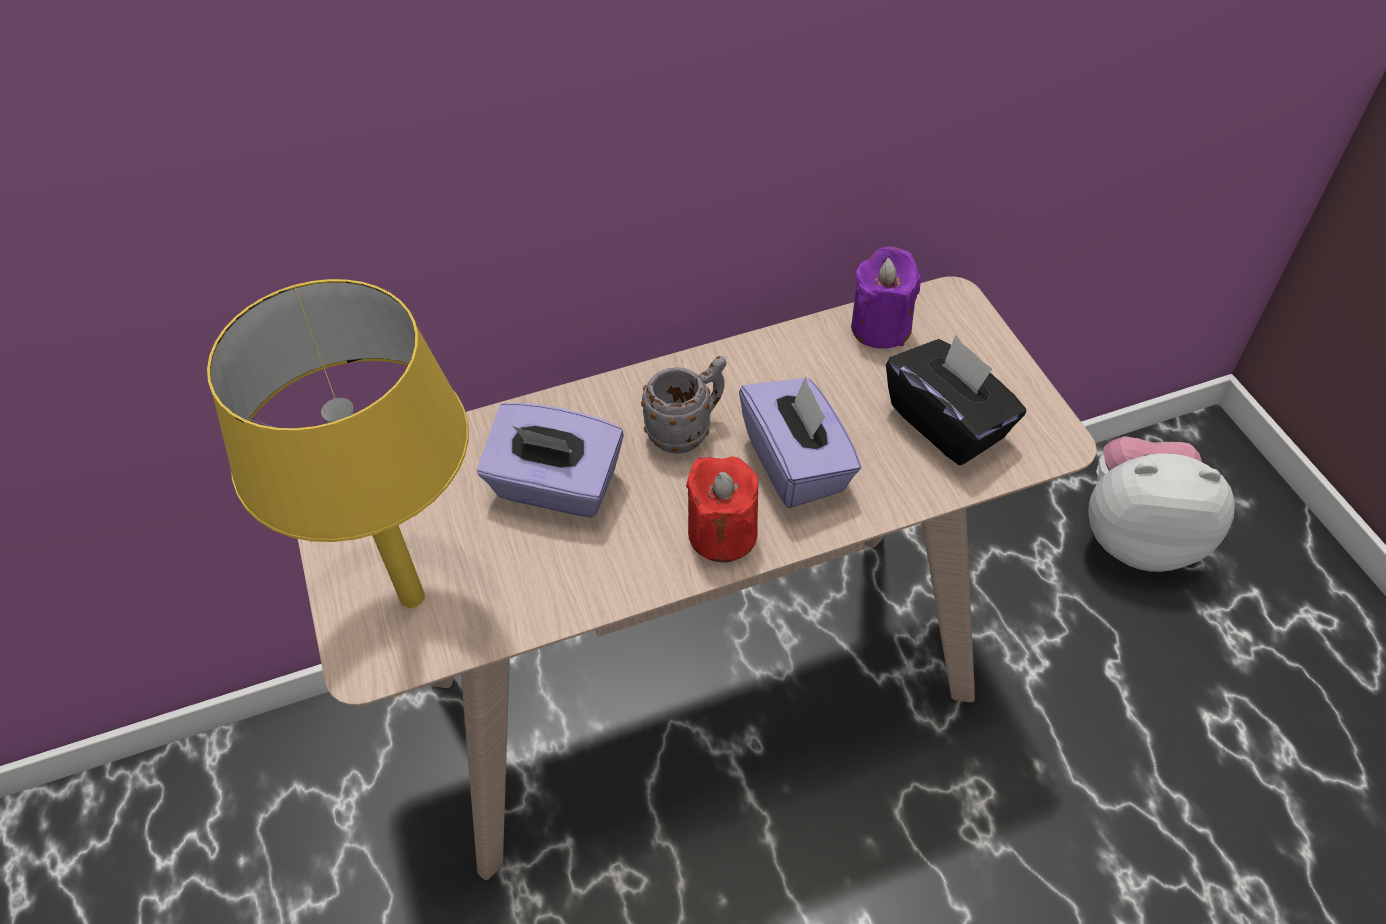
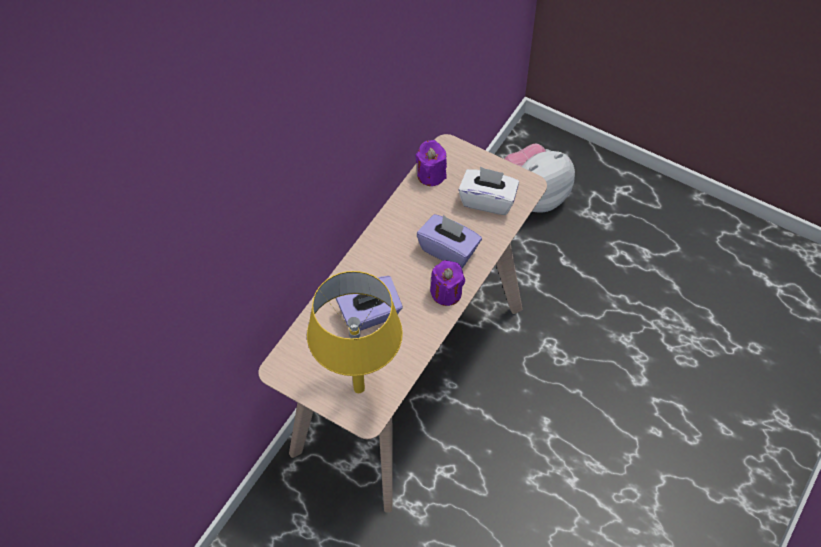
camera: 40 degrees left, 5 degrees up
(687, 430) = (397, 262): grey mug -> none
(722, 533) = (446, 293): red candle -> purple candle
(948, 423) = (487, 200): black tissue box -> white tissue box

